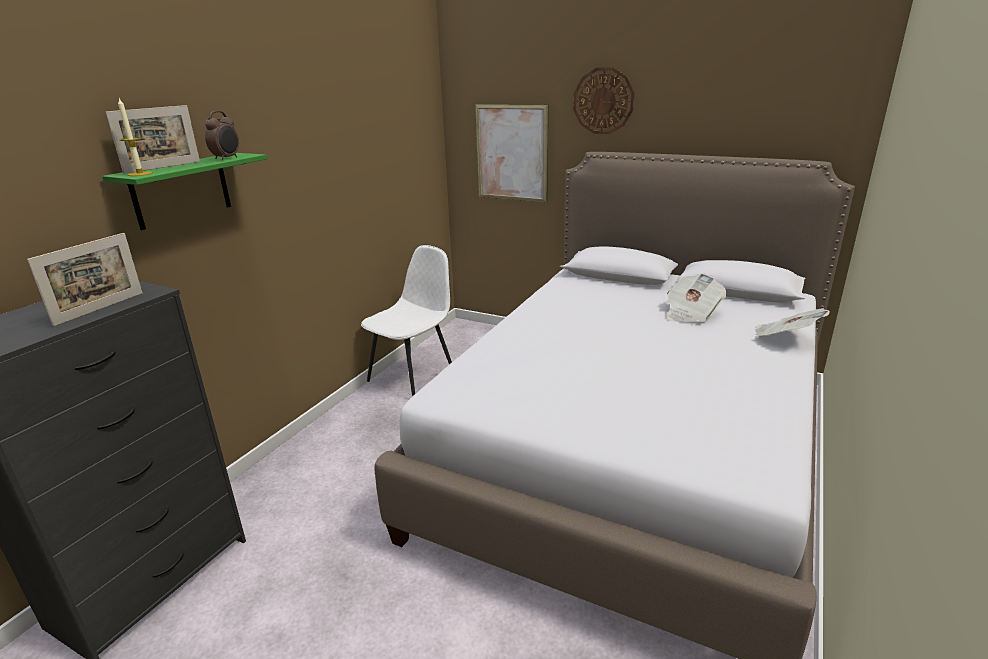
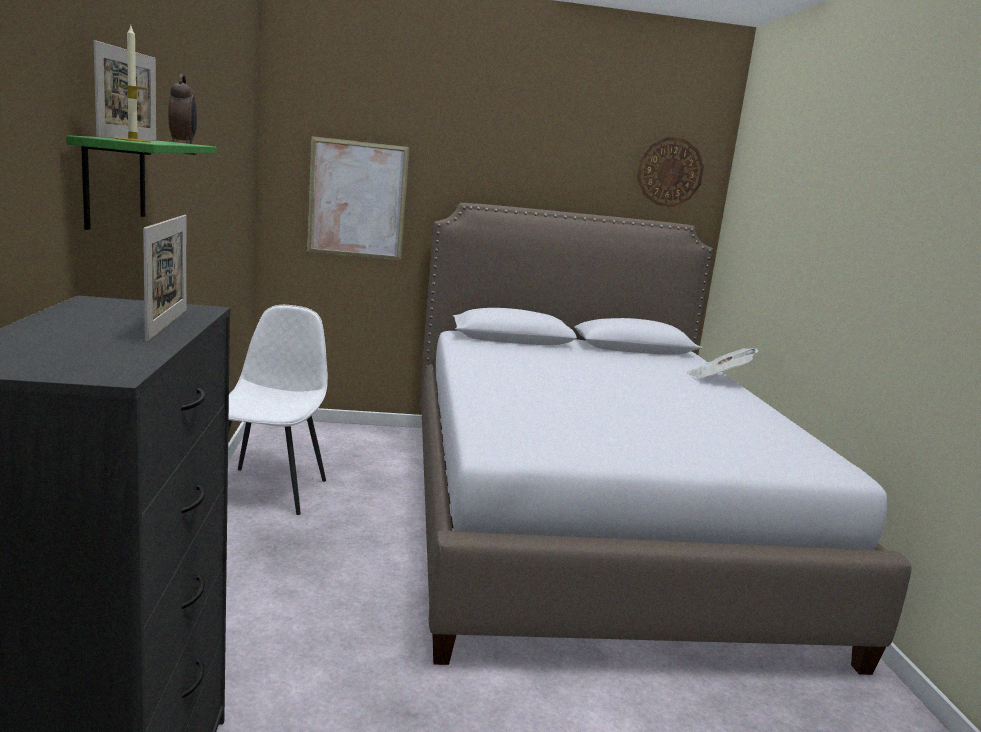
camera: 35 degrees left, 10 degrees down
(603, 101) = (475, 149): wall clock -> wall clock (670, 172)
(690, 313) = (622, 366): newspaper -> none

